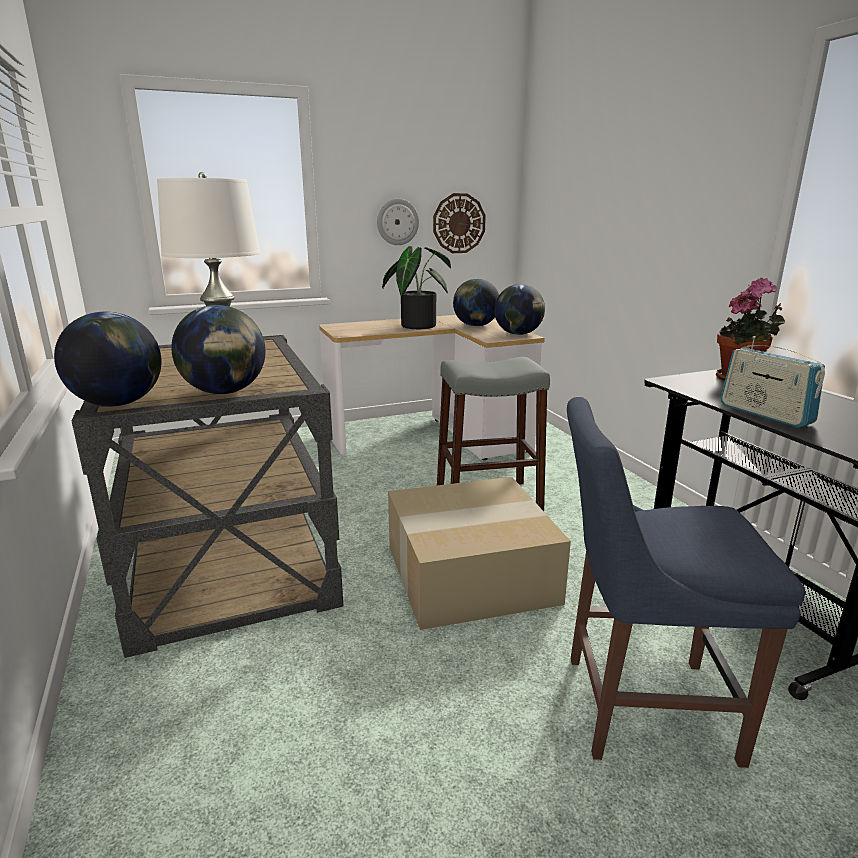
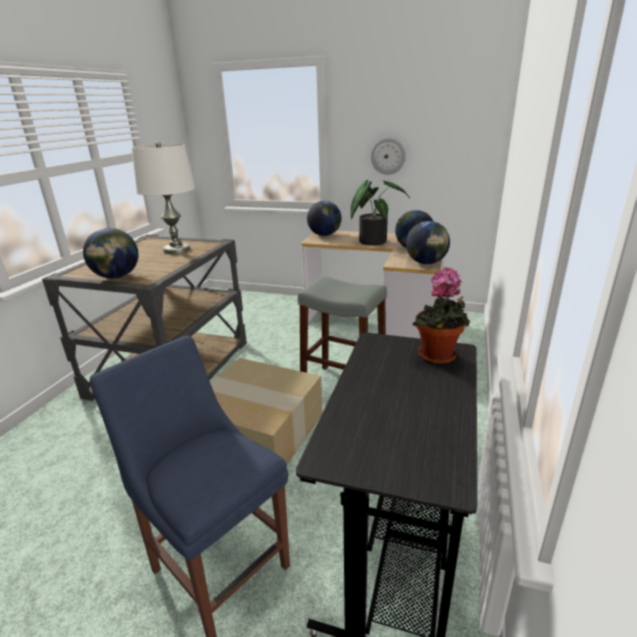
camera: 40 degrees right, 5 degrees up
(118, 403) = (73, 273): globe -> globe (324, 235)
(459, 223) = (443, 158): wall clock -> none
(764, 414) = (354, 396): radio -> none

